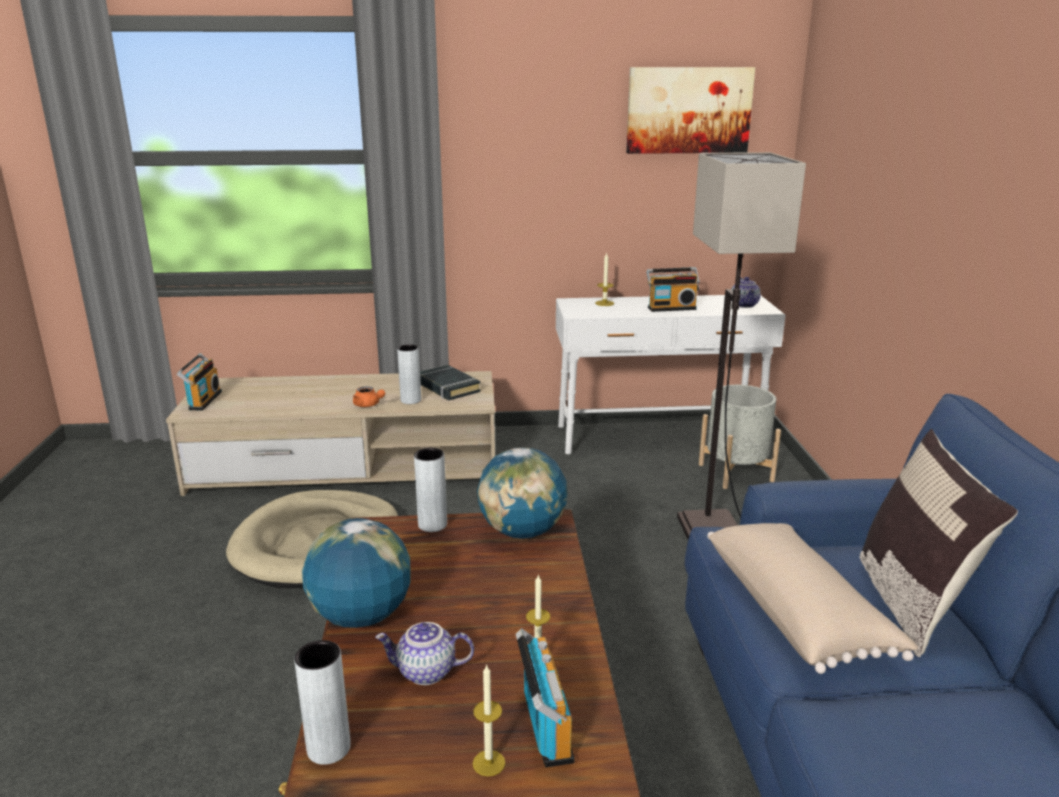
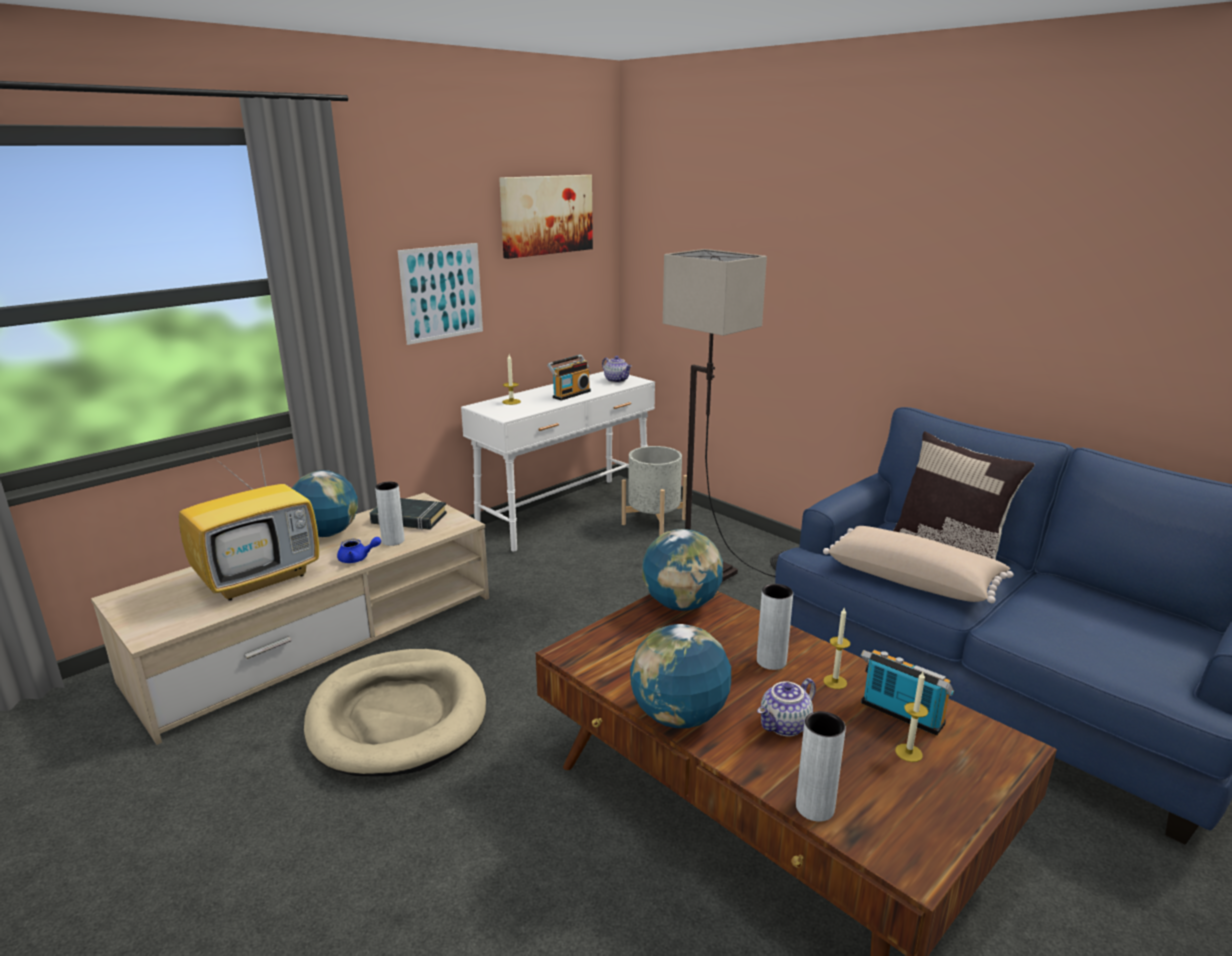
camera: 40 degrees left, 0 degrees up
(203, 400) = (145, 618): radio -> none
(295, 397) = (261, 578): none -> television
(368, 405) = (357, 559): orange teapot -> blue teapot
(379, 380) = (327, 533): none -> globe
(432, 524) = (610, 628): grey vase -> grey vase (771, 661)
(548, 181) = (442, 293): none -> picture

